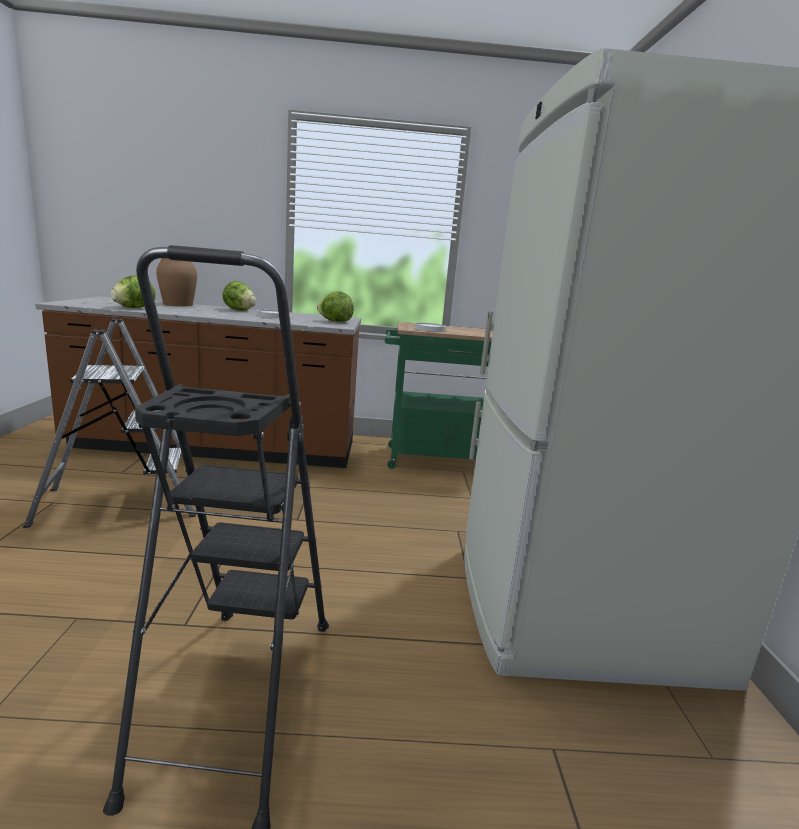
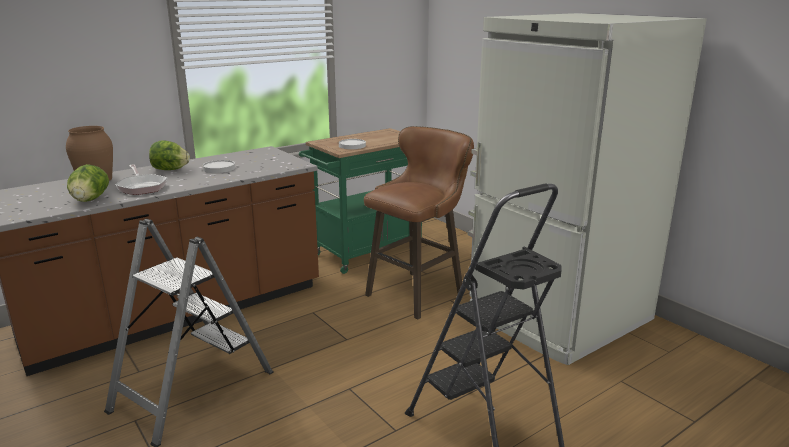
camera: 35 degrees left, 5 degrees up
(187, 311) = (142, 187): none -> frying pan
(335, 321) = (277, 159): lettuce -> none
(433, 510) = (417, 293): none -> brown stool

